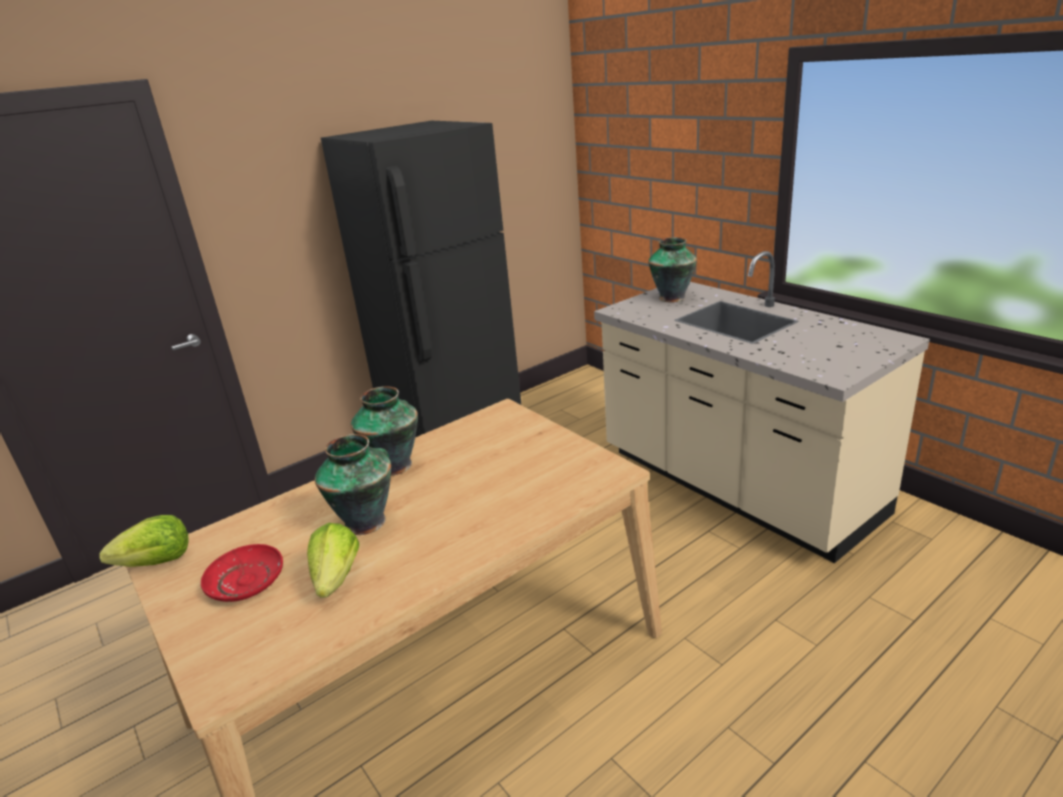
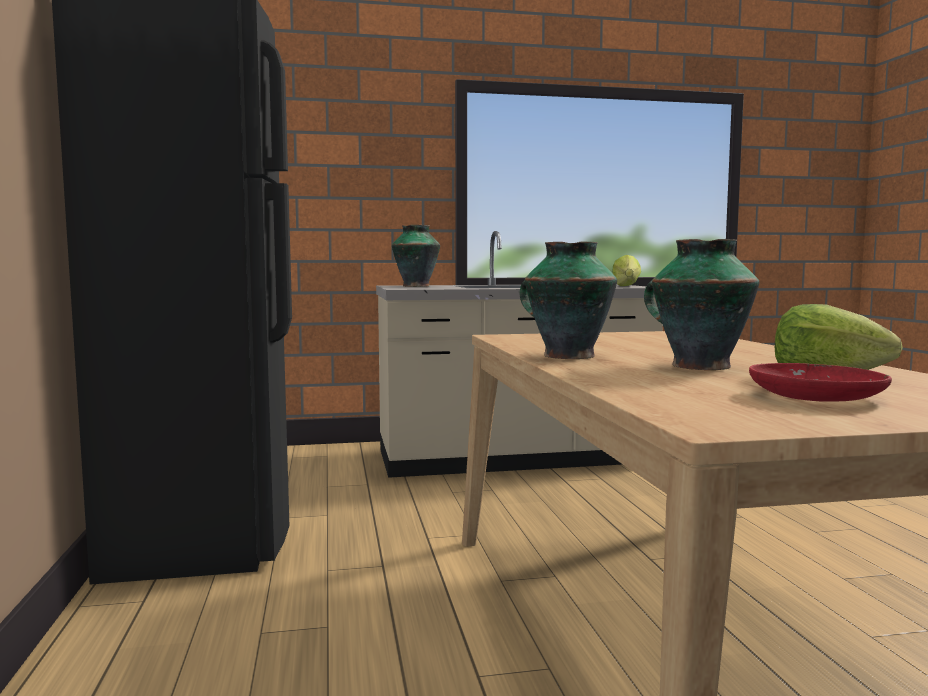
camera: 65 degrees left, 20 degrees down
(157, 562) = (720, 426): lettuce -> lettuce (626, 286)

